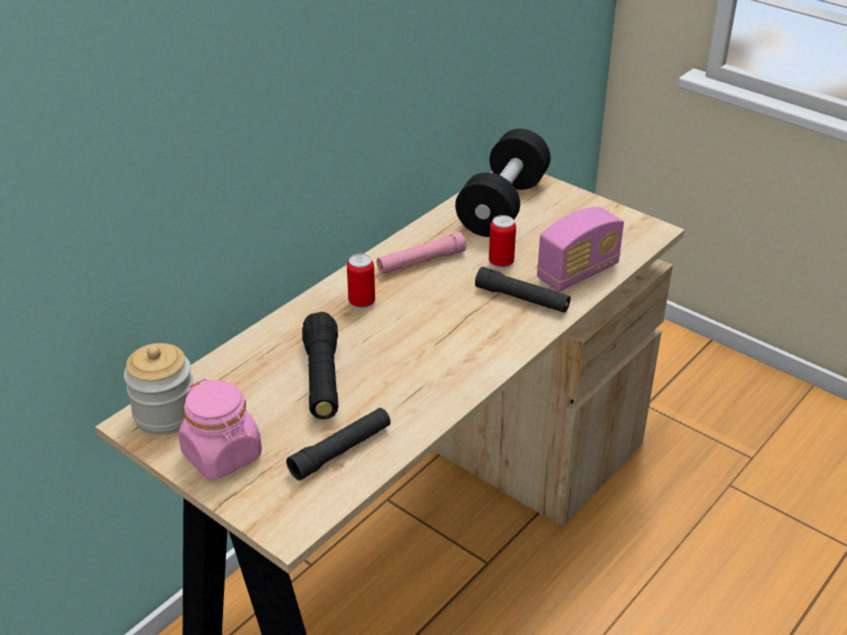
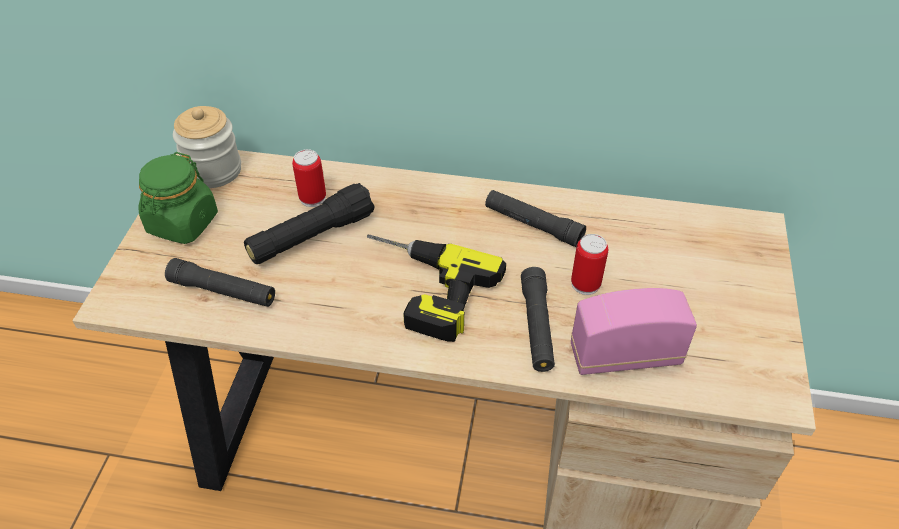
camera: 60 degrees right, 10 degrees up
(222, 455) = (182, 223): pink jar -> green jar
(362, 302) = (436, 213): can -> can (312, 198)
(421, 262) = (533, 225): pink flashlight -> black flashlight
(438, 340) = (420, 289): none -> power drill
(503, 206) = (688, 244): black dumbbell -> none
(578, 273) = (625, 355): radio -> radio turned 150 degrees clockwise

